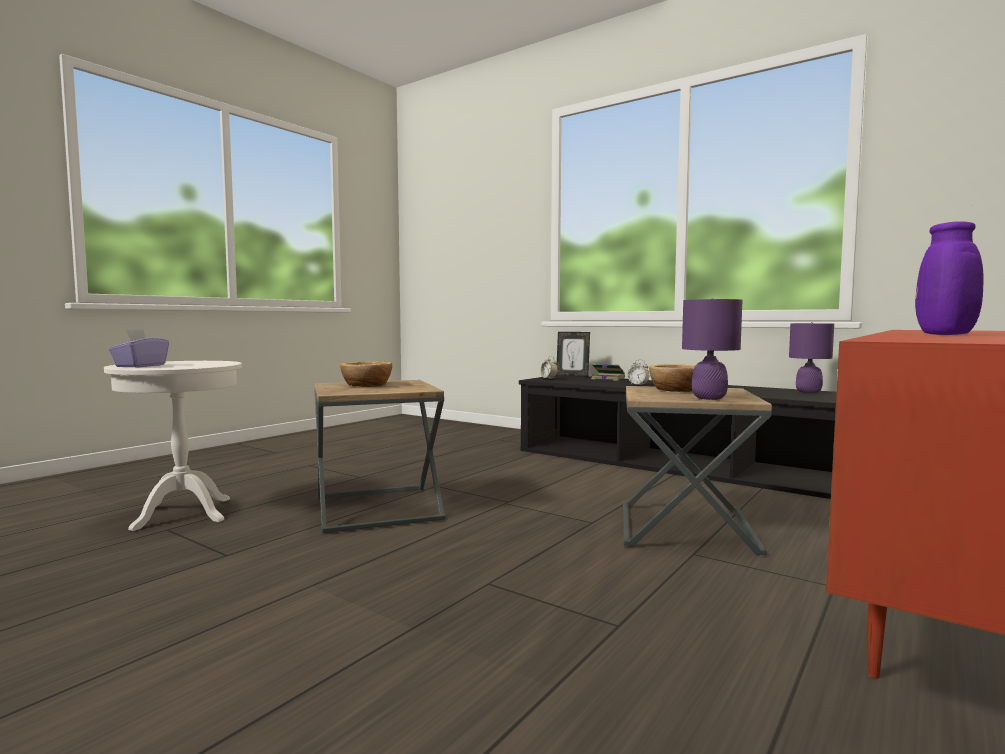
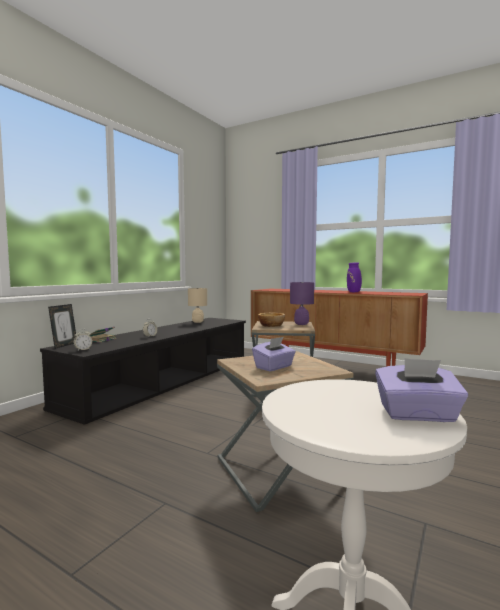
camera: 95 degrees left, 0 degrees up
(368, 385) = (274, 367): bowl -> purple tissue box
(808, 392) = (198, 322): purple table lamp -> beige table lamp

